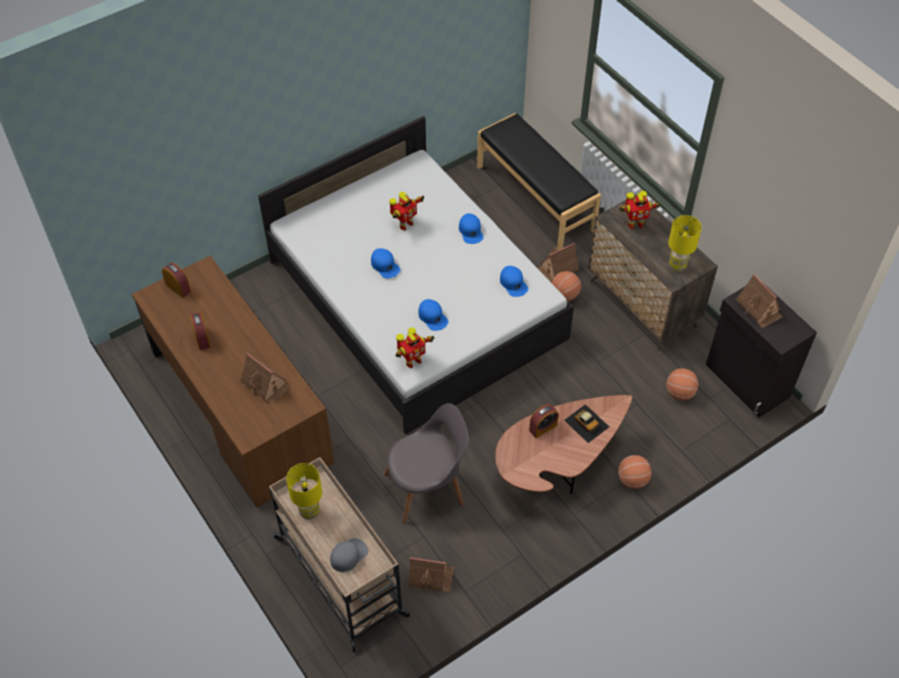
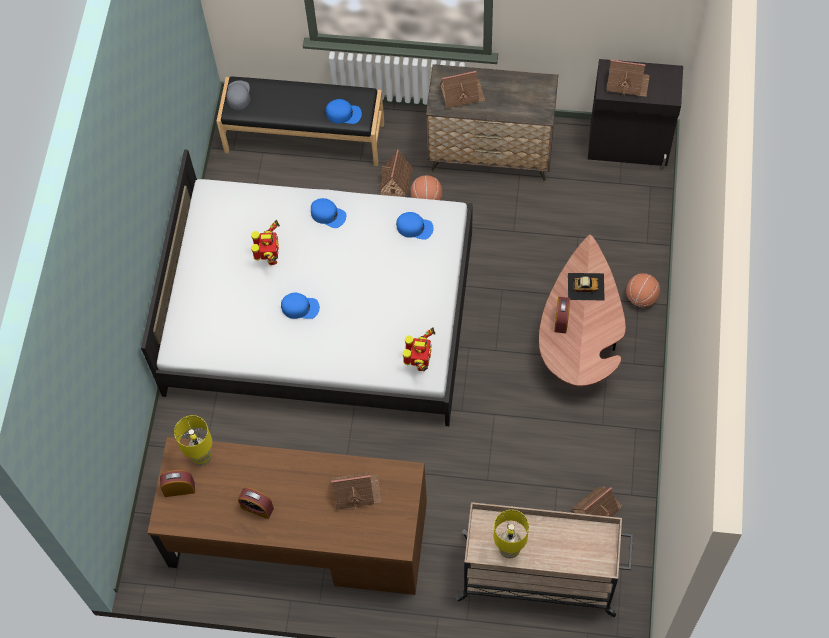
camera: 45 degrees left, 10 degrees up
(348, 555) = (576, 549): grey cap -> grey cap (238, 95)
(427, 488) = (515, 449): grey chair -> none
(433, 317) = (390, 313): blue cap -> blue cap (343, 113)
(634, 224) = (461, 94): toy robot -> toy house
(677, 266) = (531, 101): yellow table lamp -> yellow table lamp (202, 457)
(680, 393) = (596, 199): basketball -> none

